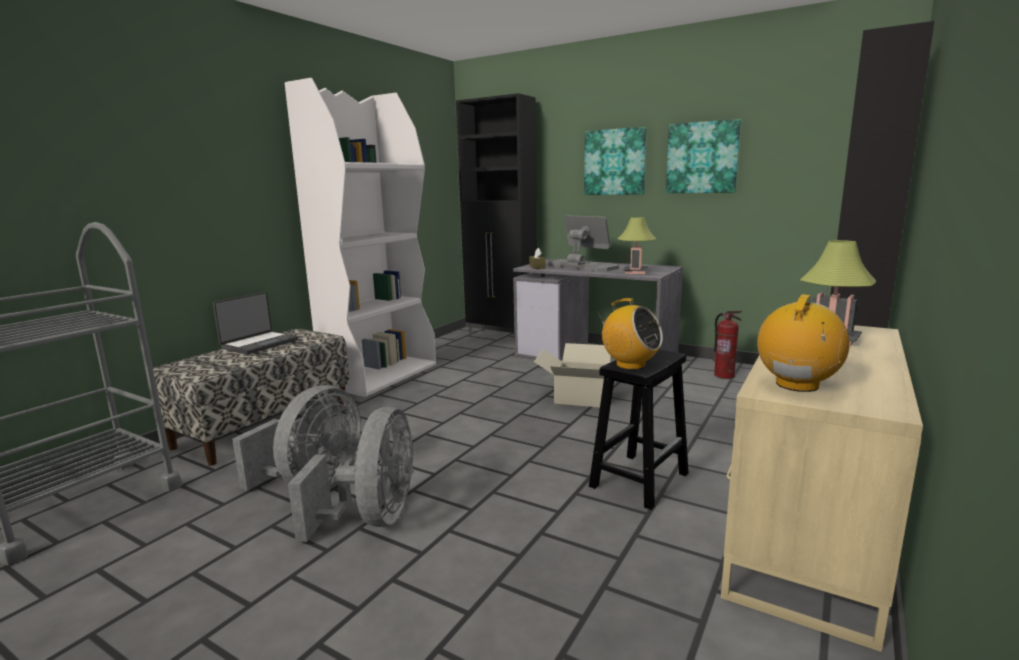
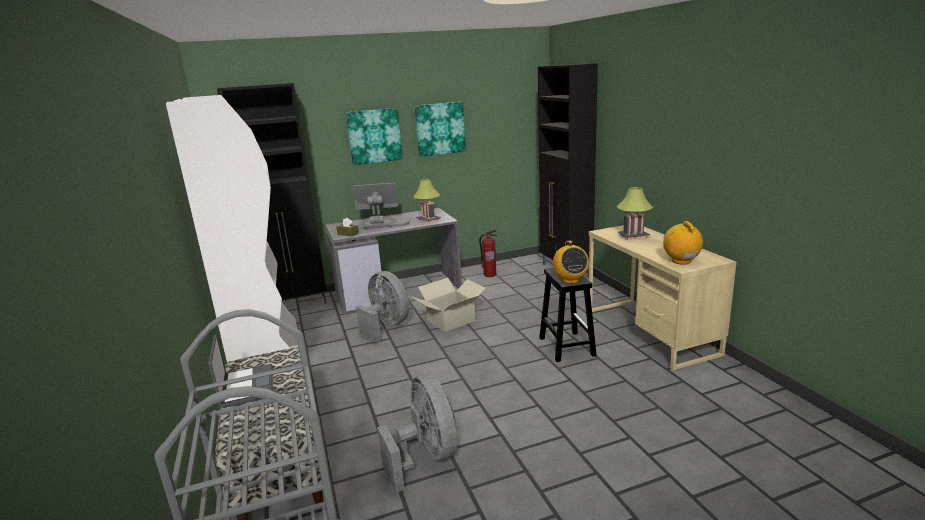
camera: 50 degrees left, 5 degrees up
(374, 518) = (508, 442): grey fan -> grey fan (386, 326)
(630, 365) = (570, 280): radio -> radio turned 90 degrees clockwise

